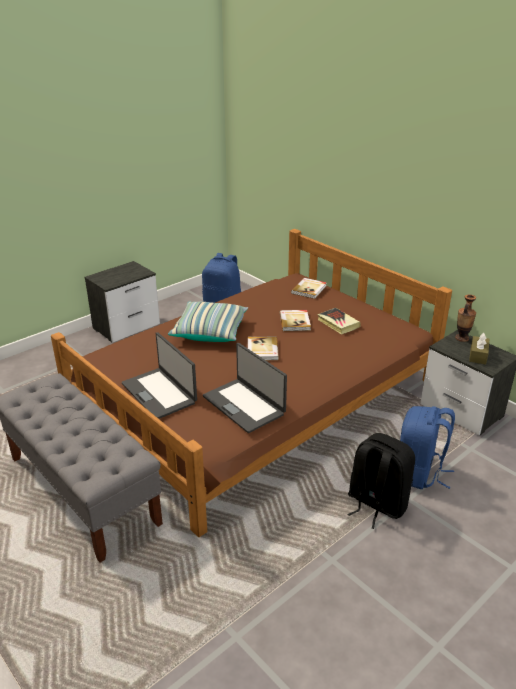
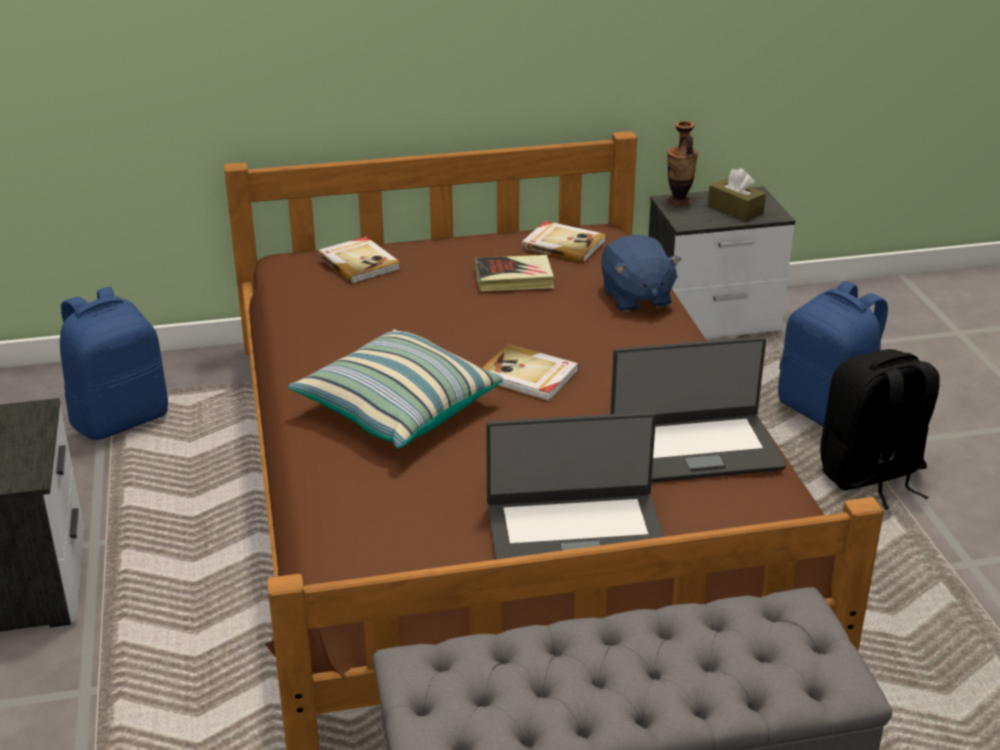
camera: 60 degrees left, 0 degrees up
(295, 322) = (463, 313): book -> book (563, 244)
(358, 356) = (635, 298): none -> blue plush toy

